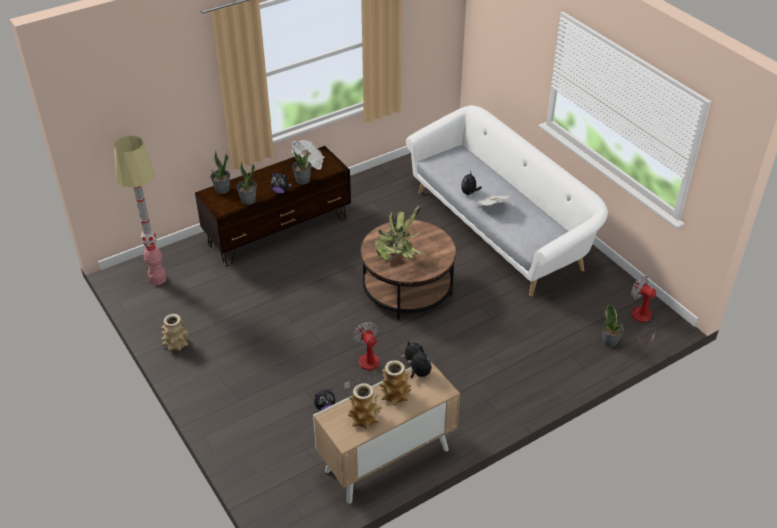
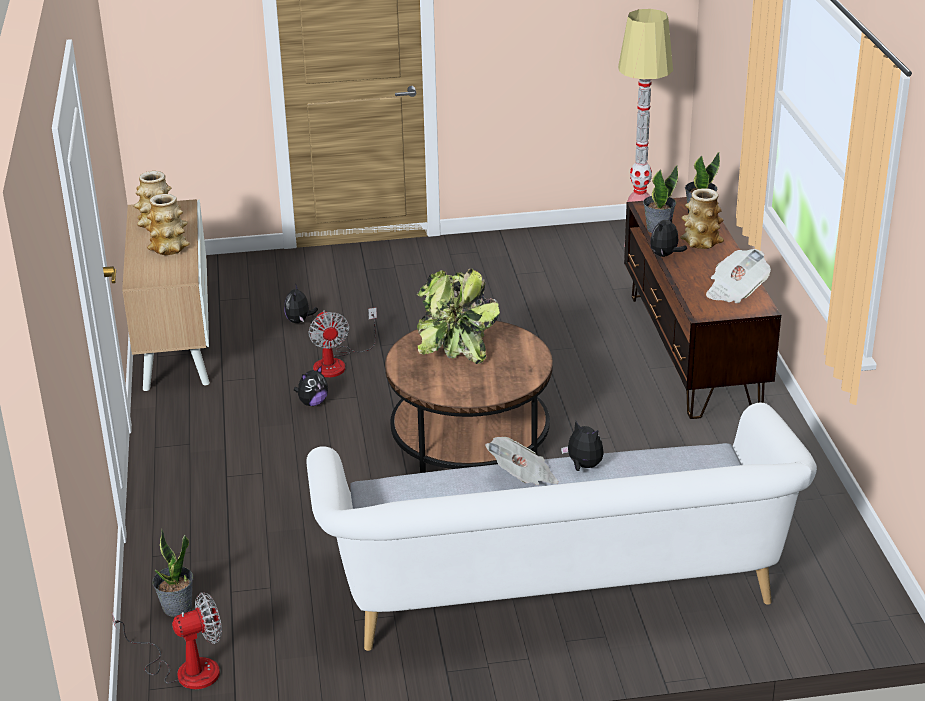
camera: 115 degrees right, 10 degrees down
(176, 344) = (497, 244): vase -> vase (701, 242)
(302, 180) = (685, 277): potted plant -> none
(365, 368) = (337, 363): fan -> fan turned 75 degrees clockwise
(419, 373) = (183, 270): plush toy -> none

